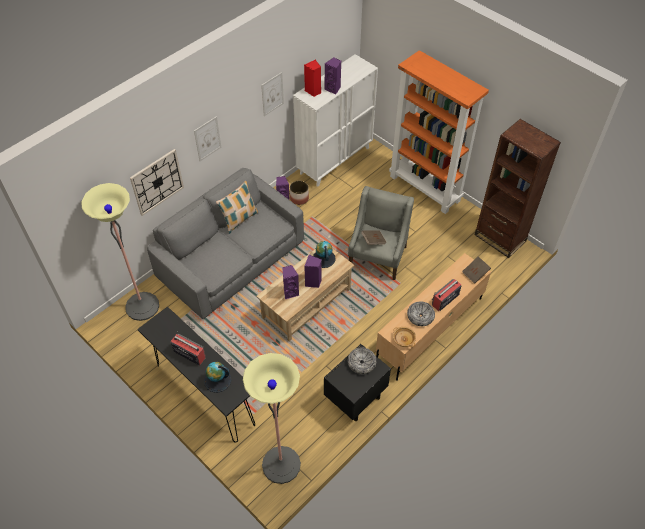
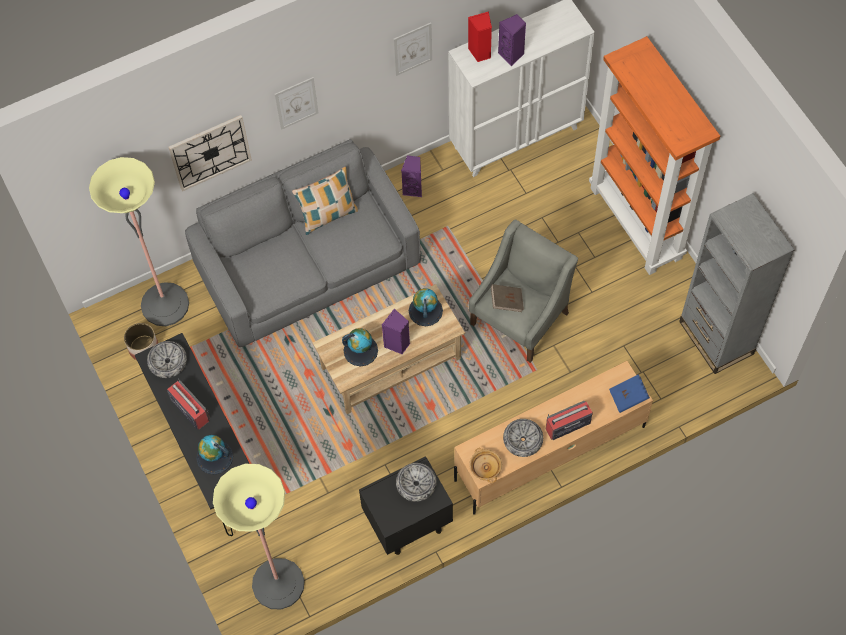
camera: 20 degrees right, 10 degrees up
(163, 327) = (168, 362): none -> bowl
(290, 292) = (360, 350): purple speaker -> globe
(299, 198) = (439, 190): planter -> planter (144, 348)
(475, 273) = (628, 397): brown book -> blue book
(500, 238) = (716, 338): brown bookcase -> grey bookcase

